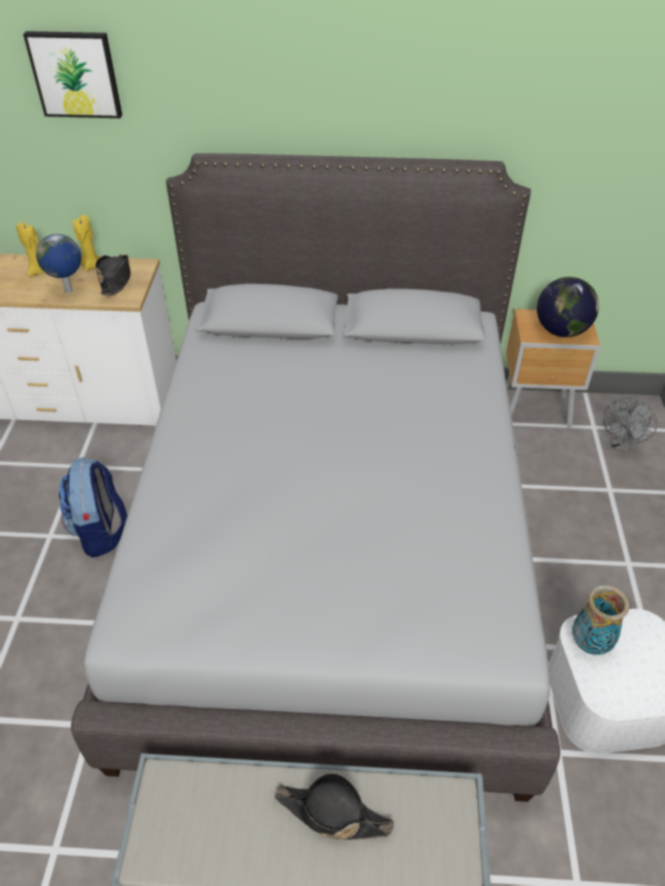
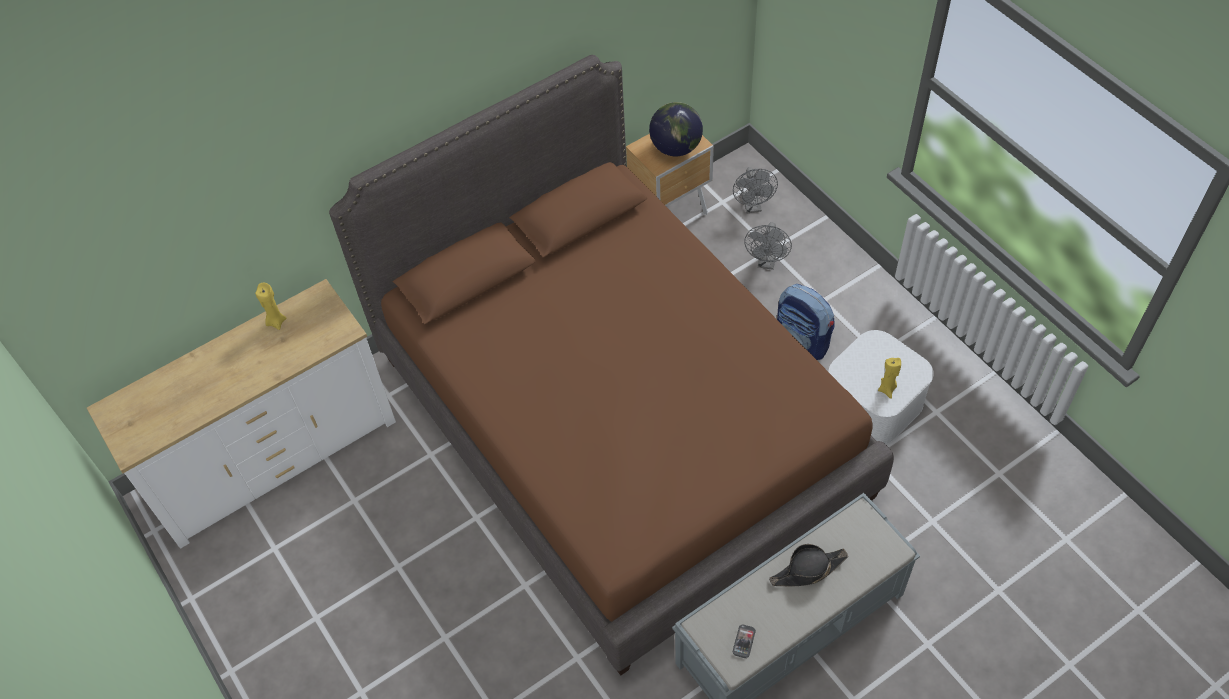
camera: 35 degrees left, 10 degrees up
(39, 272) = (236, 355): yellow candle -> yellow candle (887, 389)
(69, 291) = (288, 356): globe -> none
(75, 74) = (227, 174): picture -> none
(101, 532) = (436, 535): backpack -> backpack (802, 341)
(116, 279) = (314, 320): black hat -> none
(184, 837) = (744, 641): none -> phone
(333, 546) = (620, 424): grey bed -> brown bed
(589, 644) = (853, 376): vase -> none
(596, 498) = (767, 262): none -> grey fan

